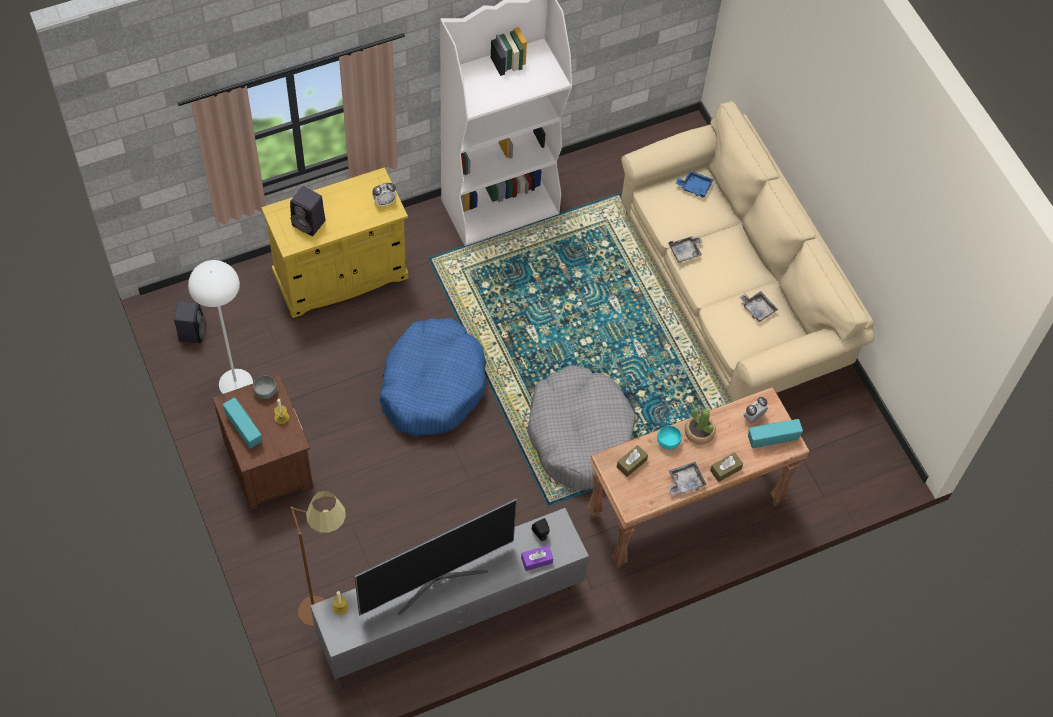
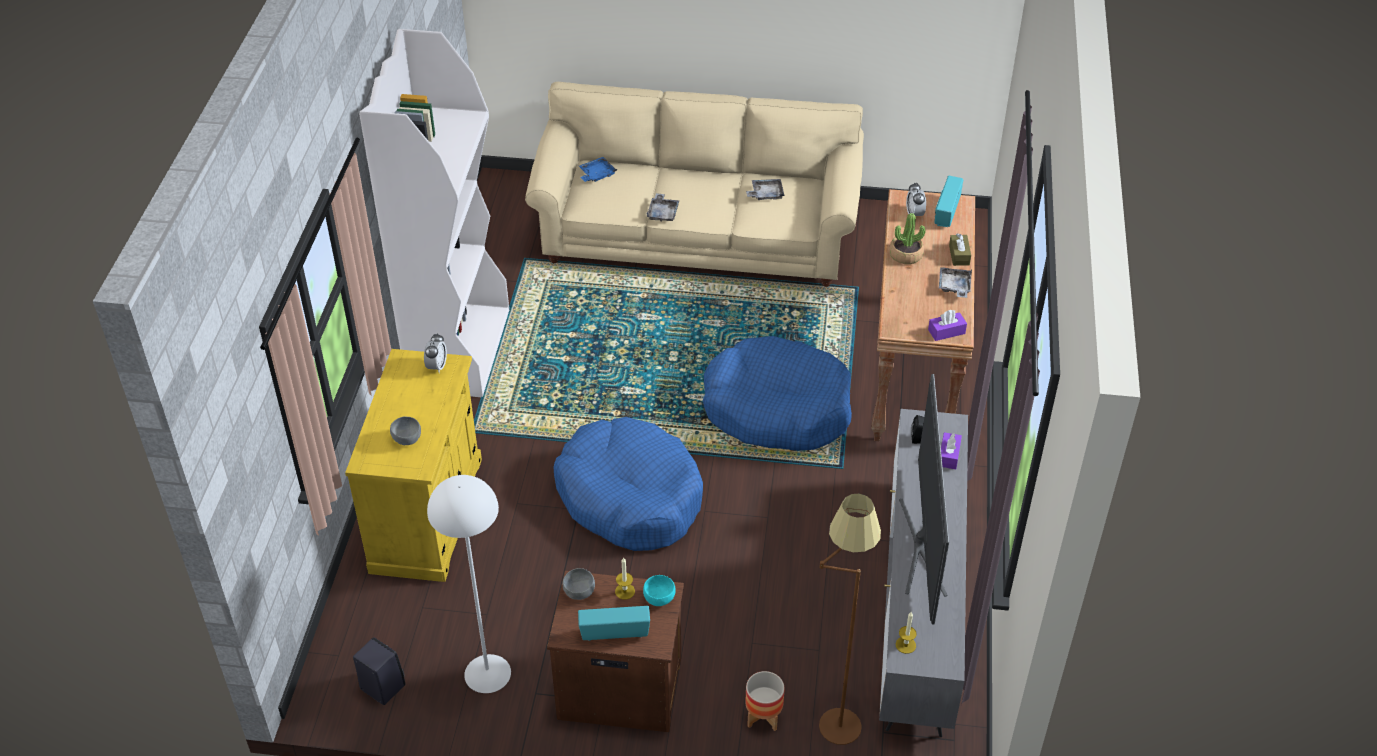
camera: 55 degrees left, 15 degrees down
(294, 560) = (763, 717): none -> planter
(310, 223) = (407, 439): black speaker -> grey bowl
(579, 435) = (777, 408): grey dog bed -> blue dog bed
(629, 497) = (946, 331): none -> purple tissue box
(631, 463) = (908, 314): brown tissue box -> none
(668, 442) = (901, 279): turquoise bowl -> turquoise bowl (659, 598)

